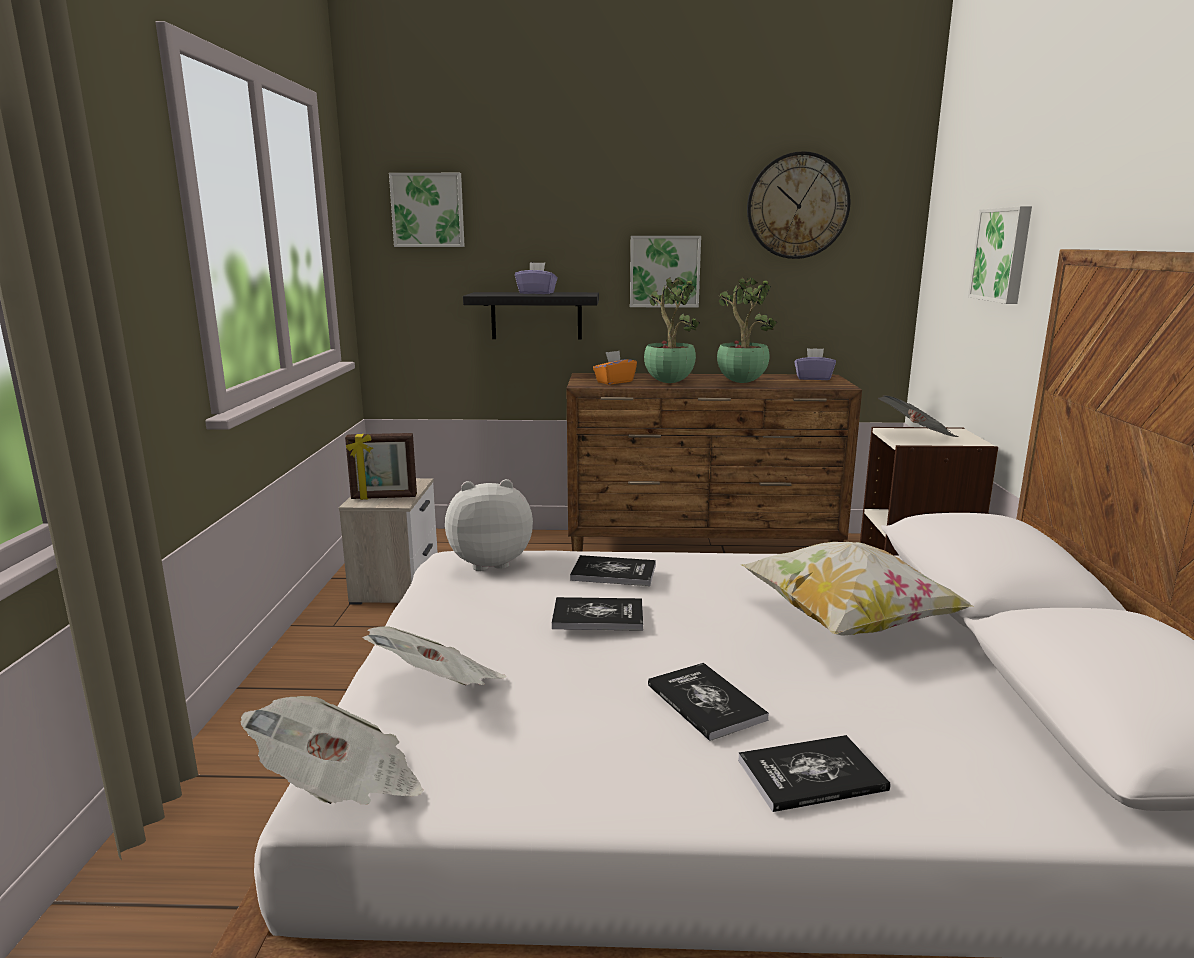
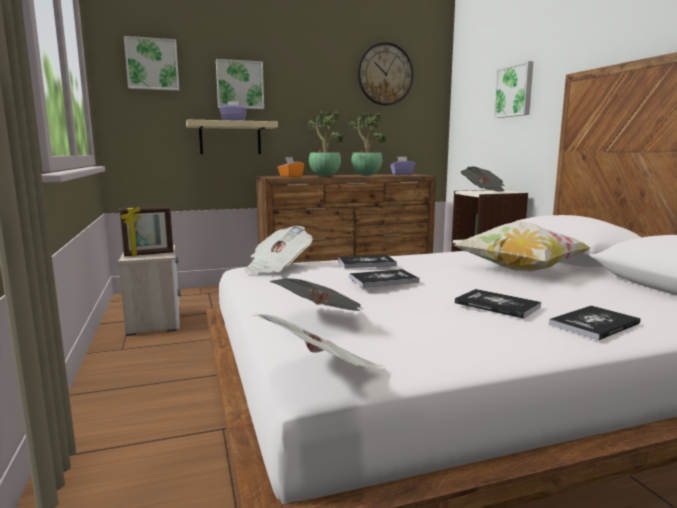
camera: 20 degrees left, 5 degrees down
(490, 562) = (277, 268): plush toy -> newspaper
(536, 315) = (230, 138): black shelf -> beige shelf
(664, 271) = (311, 111): picture -> picture (240, 85)

